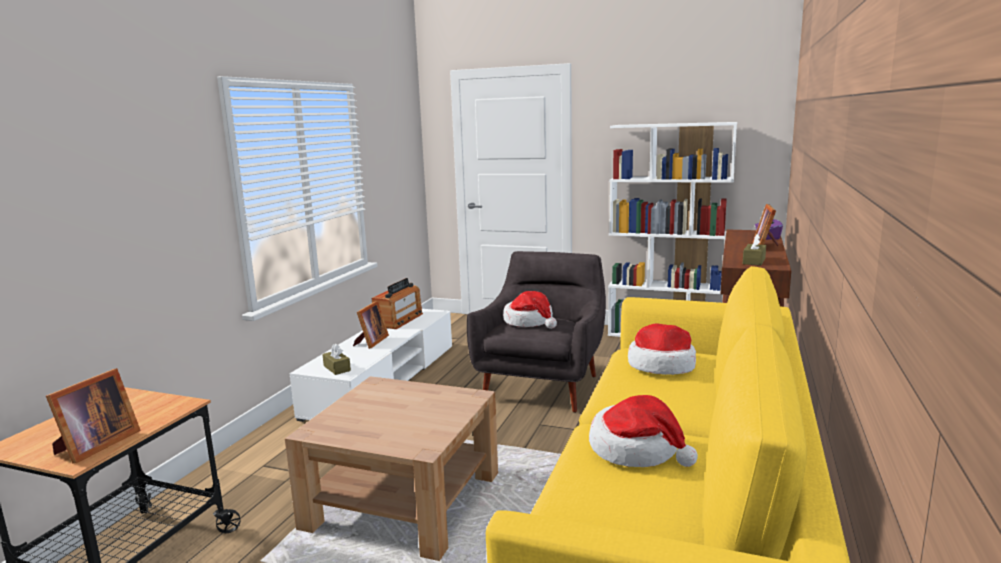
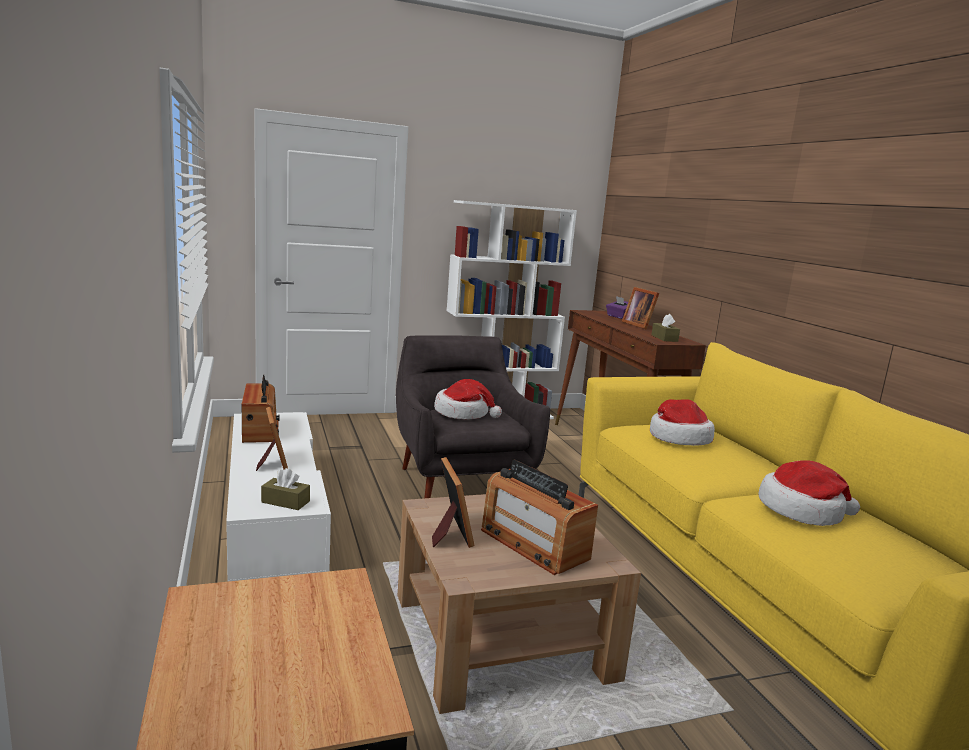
camera: 40 degrees left, 0 degrees up
(95, 446) = (346, 679): picture frame -> picture frame (449, 533)
(395, 423) = (533, 544): none -> radio

